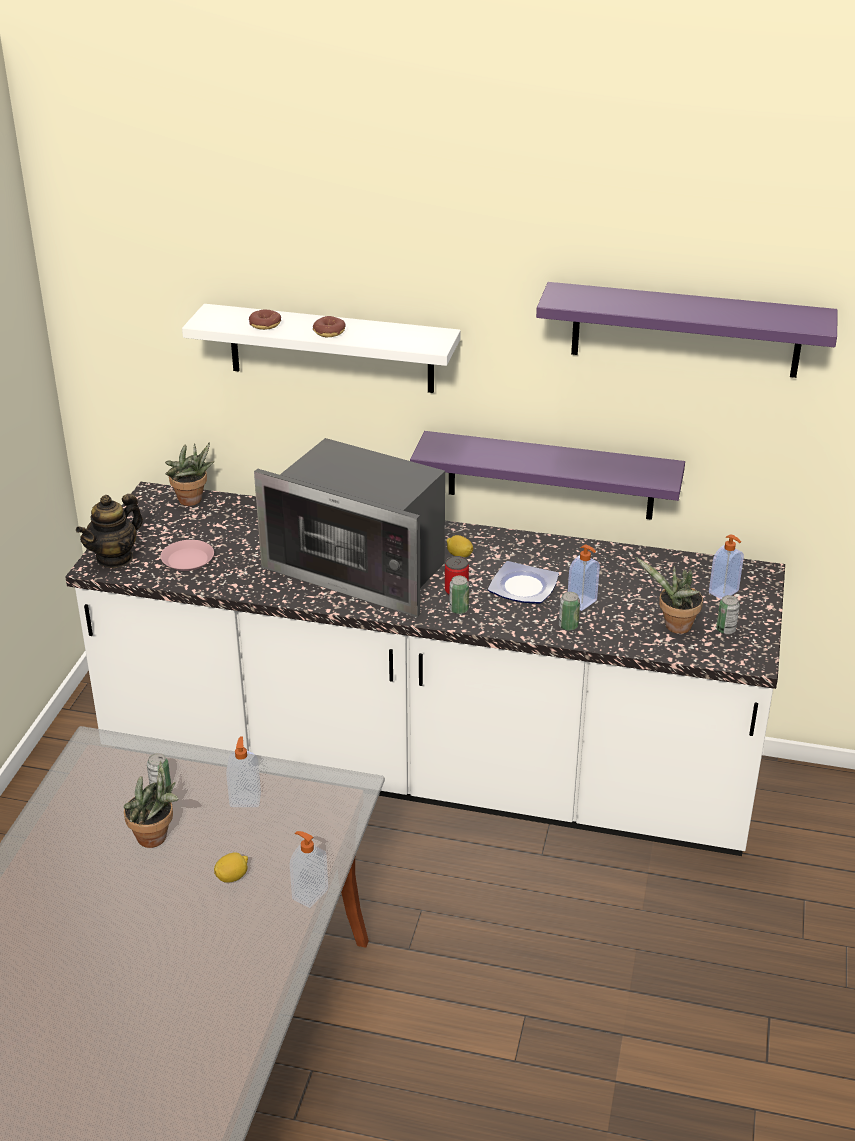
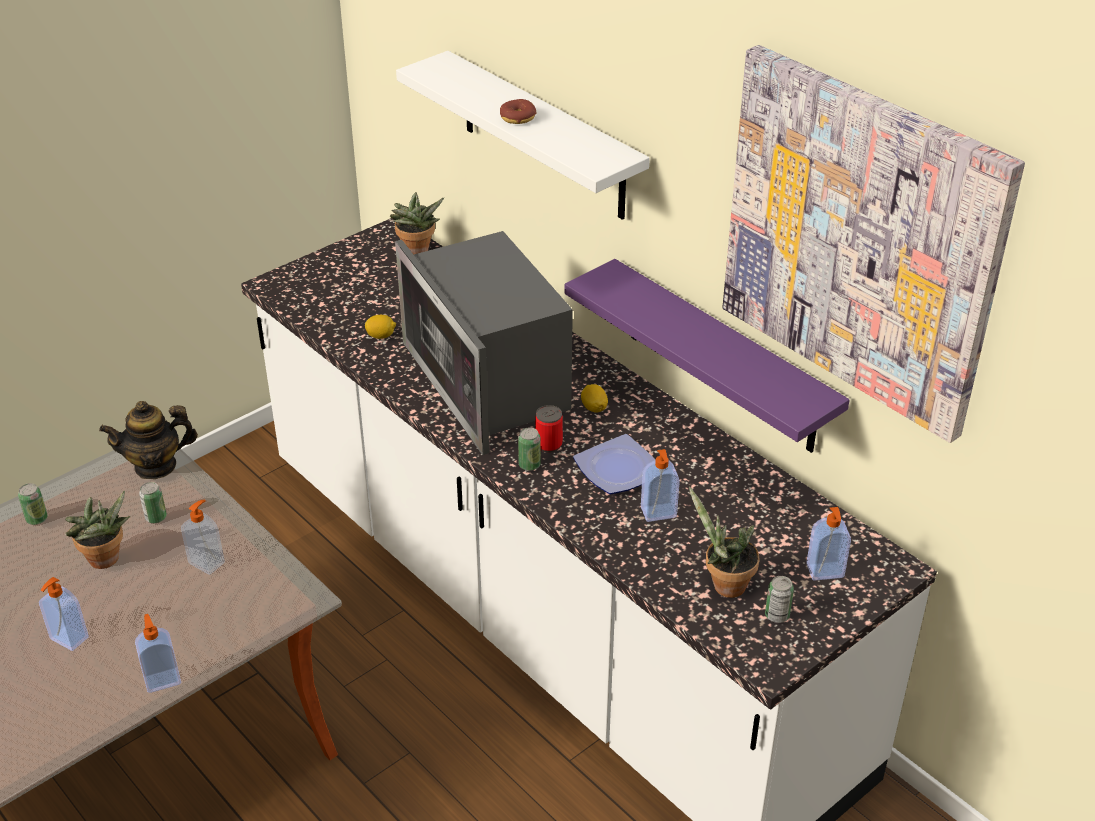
camera: 35 degrees right, 5 degrees up
(115, 558) = (296, 282): teapot -> teapot (156, 466)
(188, 559) = (351, 308): pink plate -> none
(193, 906) = (68, 639): none -> soap dispenser
(232, 877) = (123, 629): lemon -> lemon (381, 336)
(265, 325) = (470, 90): donut -> none
(568, 626) = (615, 532): can -> can (37, 519)
(686, 330) = (861, 240): purple shelf -> picture

